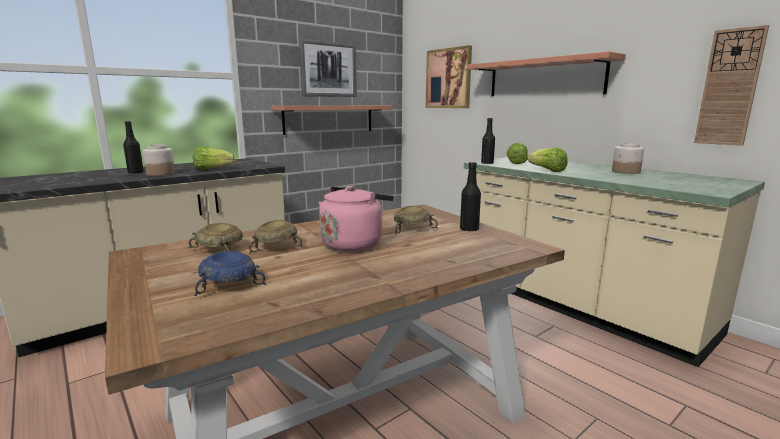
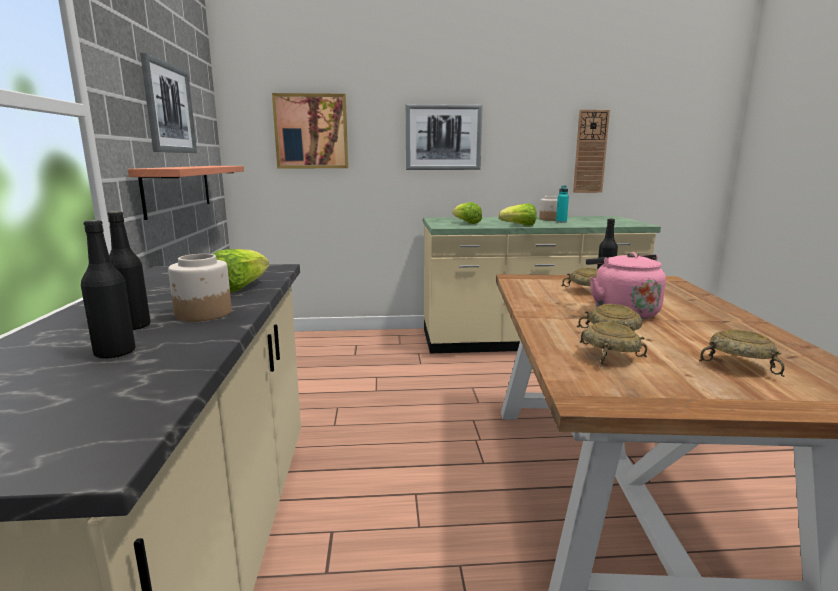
camera: 55 degrees left, 0 degrees up
(227, 286) = (740, 366): blue bowl -> beige bowl
(487, 163) = (453, 226): black bottle -> black bottle (115, 353)
(544, 78) = (443, 137): shelf -> picture
(618, 175) = (561, 222): none -> turquoise bottle

